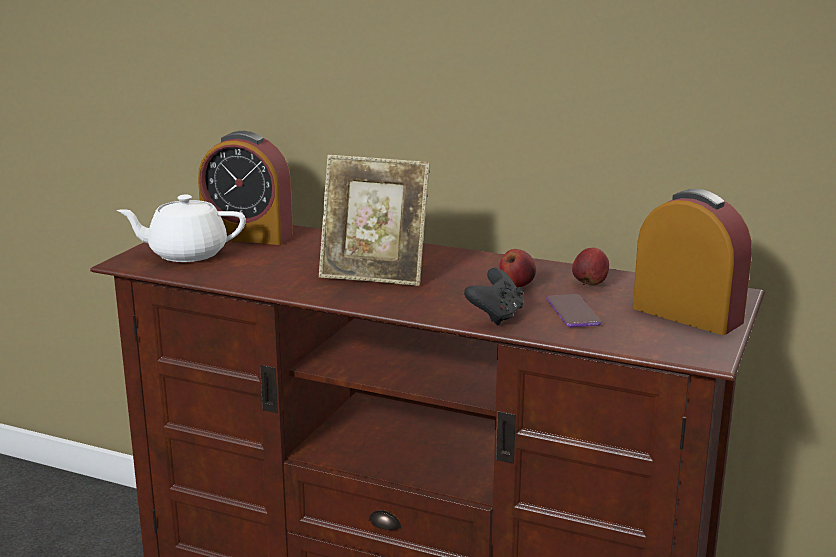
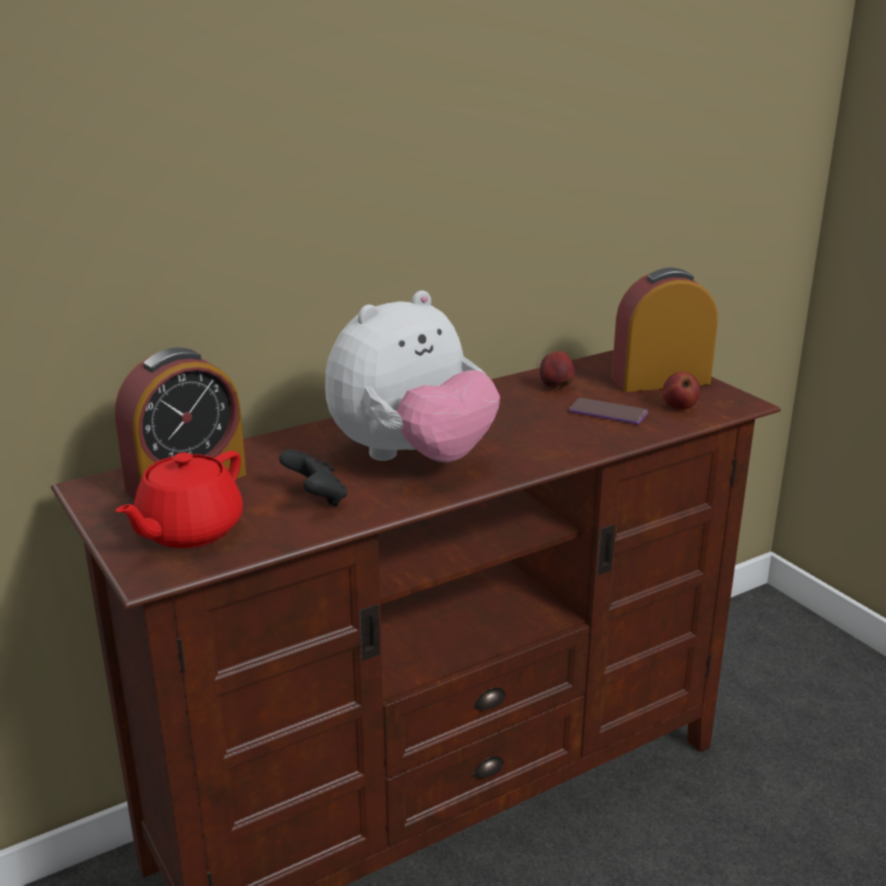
camera: 55 degrees left, 5 degrees up
(186, 254) = (188, 531): white teapot -> red teapot
(374, 275) = (412, 457): picture frame -> plush toy
(496, 316) = (582, 441): black game controller -> black game controller (316, 499)
(517, 285) = (522, 411): apple -> apple (679, 407)

